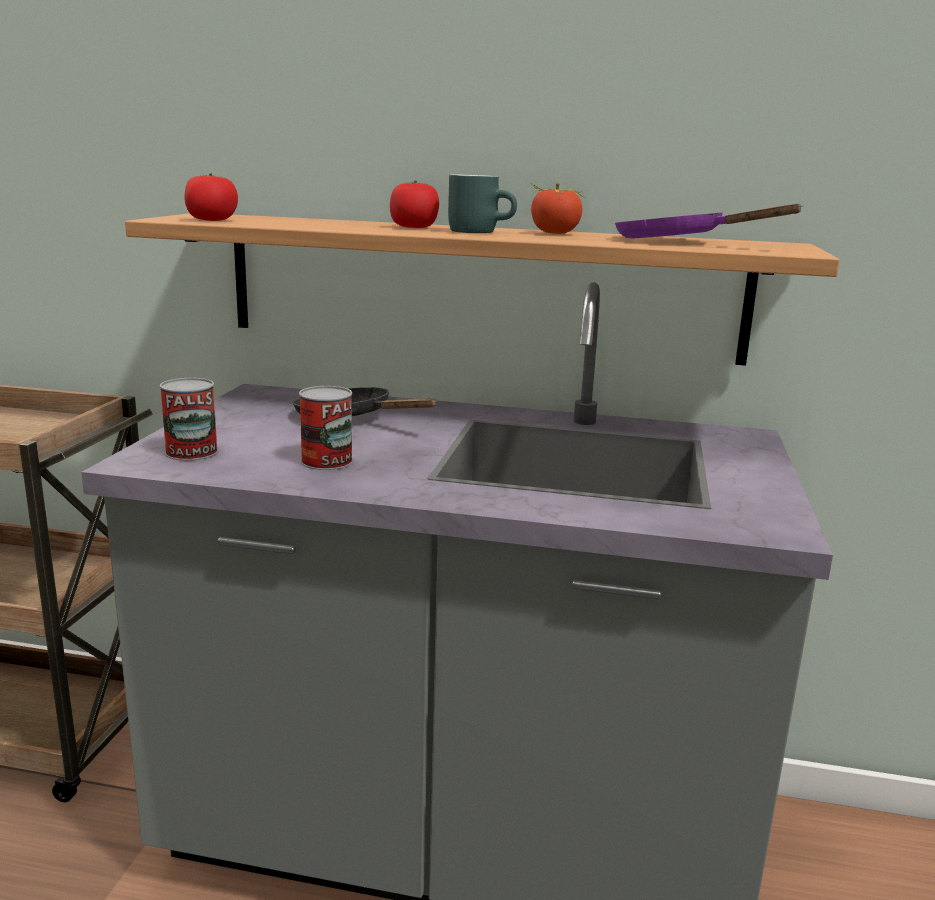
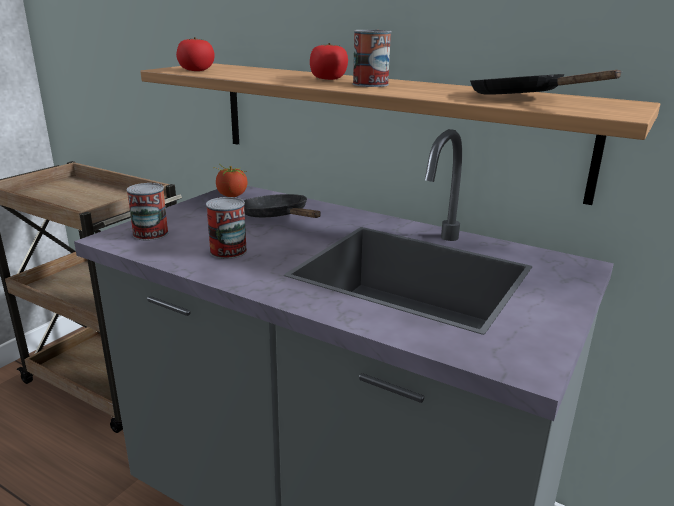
camera: 20 degrees right, 5 degrees up
(481, 232) = (370, 84): turquoise mug -> can
(554, 233) = (430, 87): tomato -> tomato (231, 195)
(678, 241) = (523, 98): purple frying pan -> black frying pan

